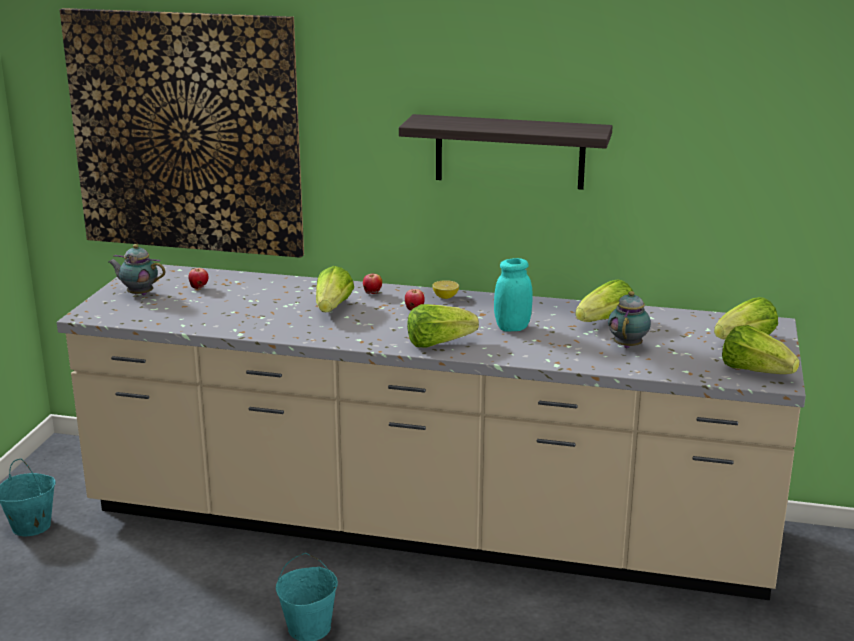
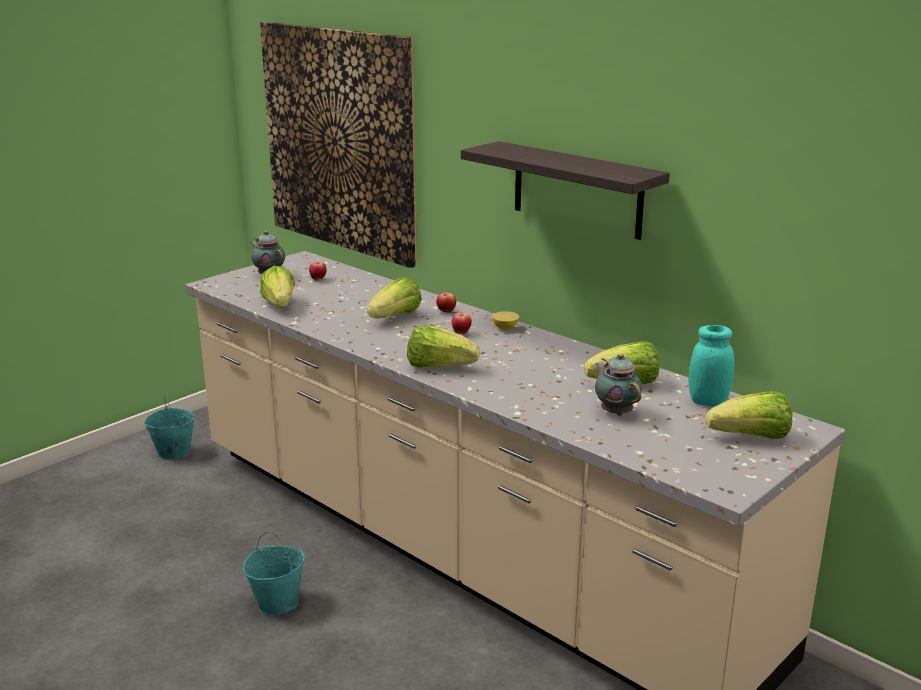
camera: 30 degrees right, 0 degrees up
(512, 327) = (526, 368): turquoise jar -> turquoise jar (708, 401)
(628, 345) = (615, 412): teapot -> teapot turned 75 degrees counterclockwise
(755, 371) = (716, 472): lettuce -> lettuce (280, 305)

